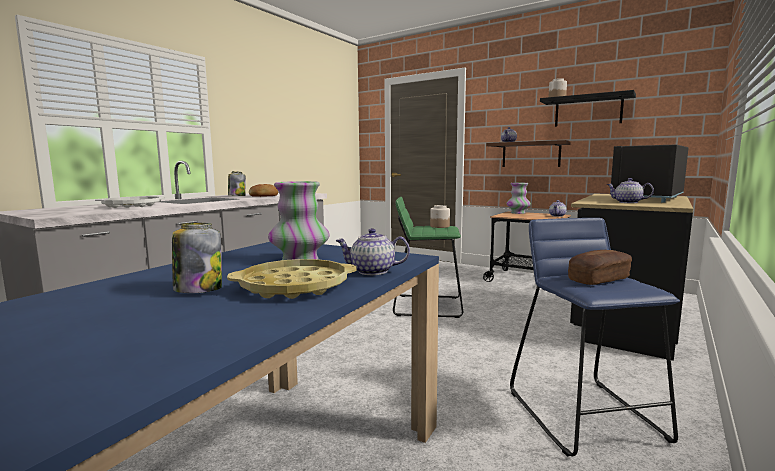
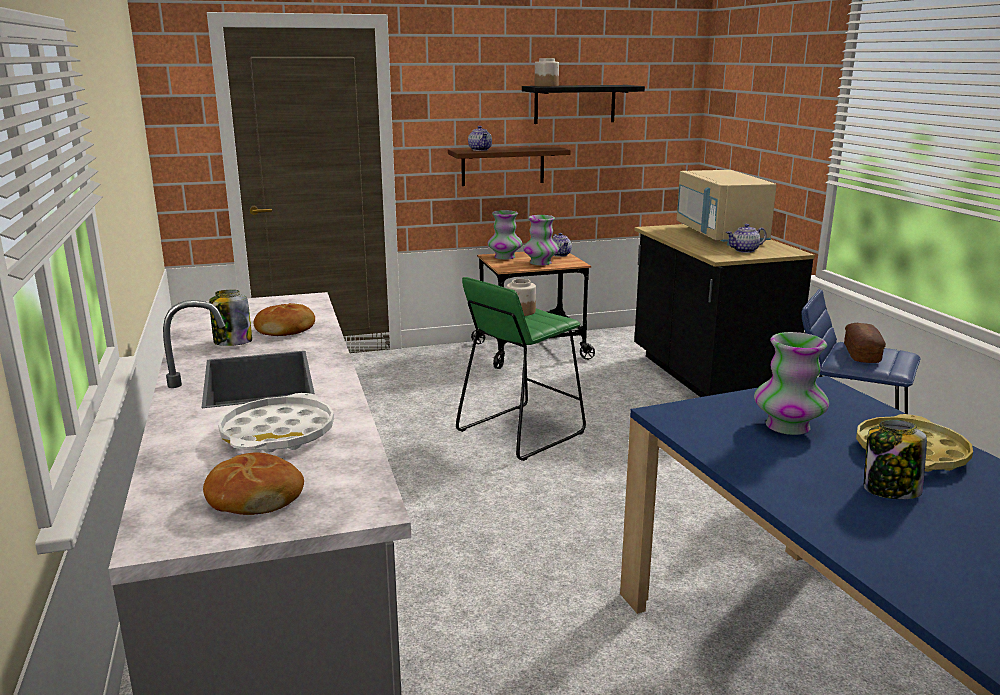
camera: 50 degrees left, 10 degrees up
(58, 211) = (254, 498): none -> bread
(372, 271) = (874, 414): teapot -> none
(529, 216) = (540, 263): none -> vase
(647, 198) = (720, 235): black microwave -> beige microwave

